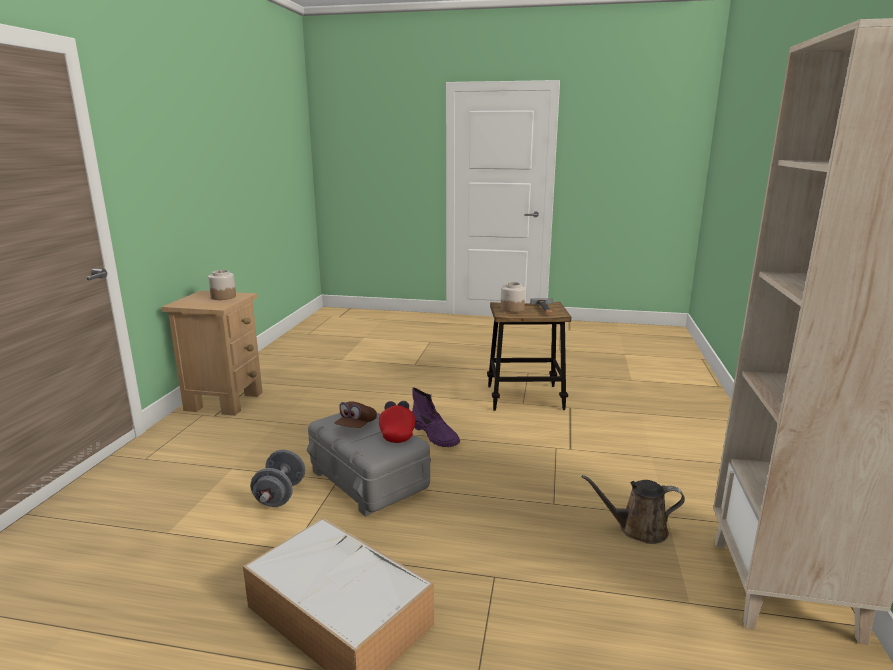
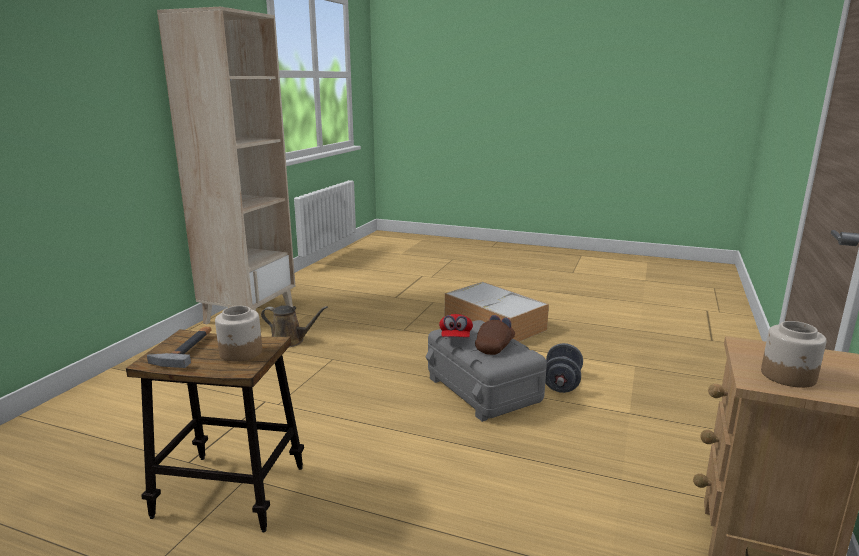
camera: 170 degrees left, 0 degrees up
(435, 435) = (403, 432): purple boot -> none

